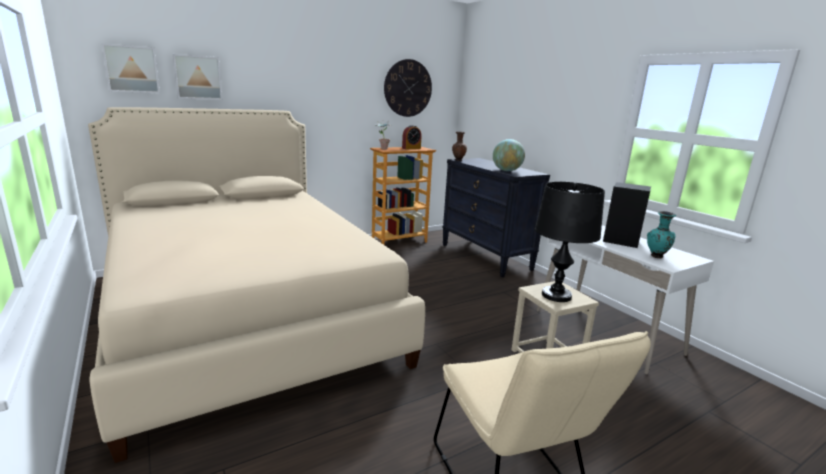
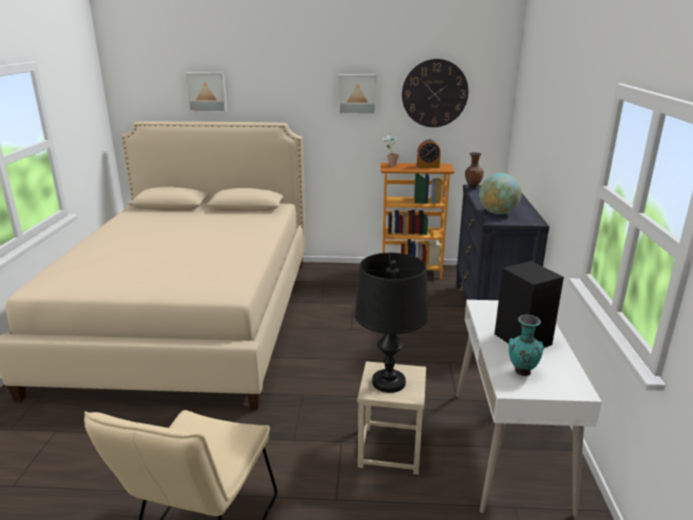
camera: 35 degrees right, 5 degrees up
(132, 69) = (155, 88): picture -> picture (357, 94)

